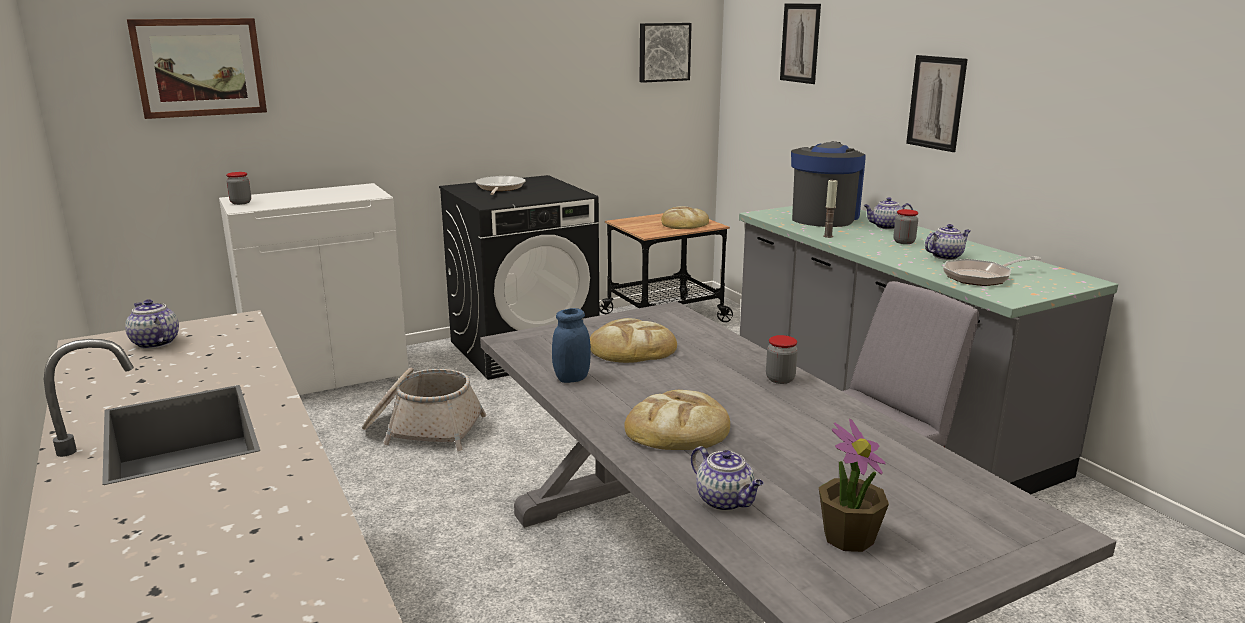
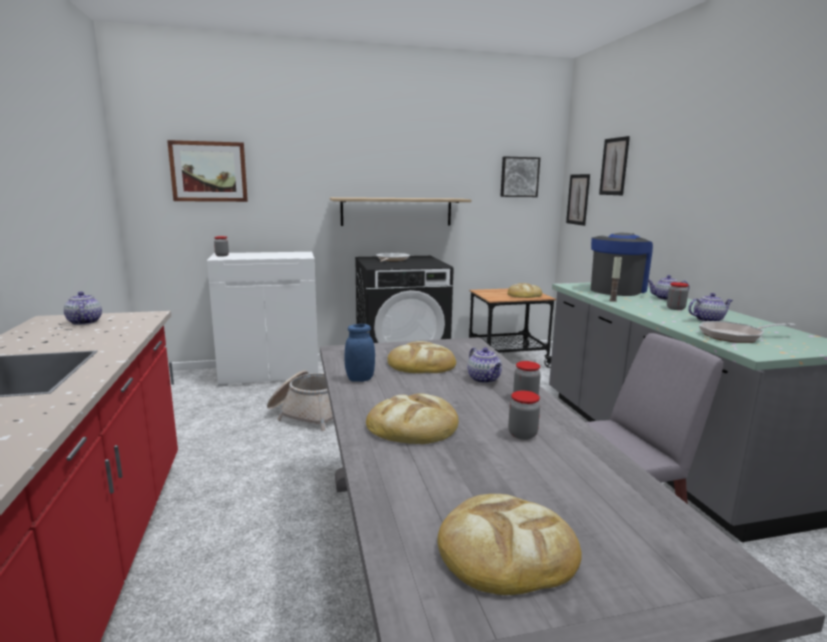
camera: 15 degrees right, 5 degrees down
(495, 113) = (396, 211): none -> shelf
(726, 501) = (409, 493): teapot -> teapot (484, 379)
(800, 422) = (522, 434): none -> jar
(848, 537) = (505, 550): potted plant -> bread
(936, 103) = (713, 201): picture -> picture (578, 199)

